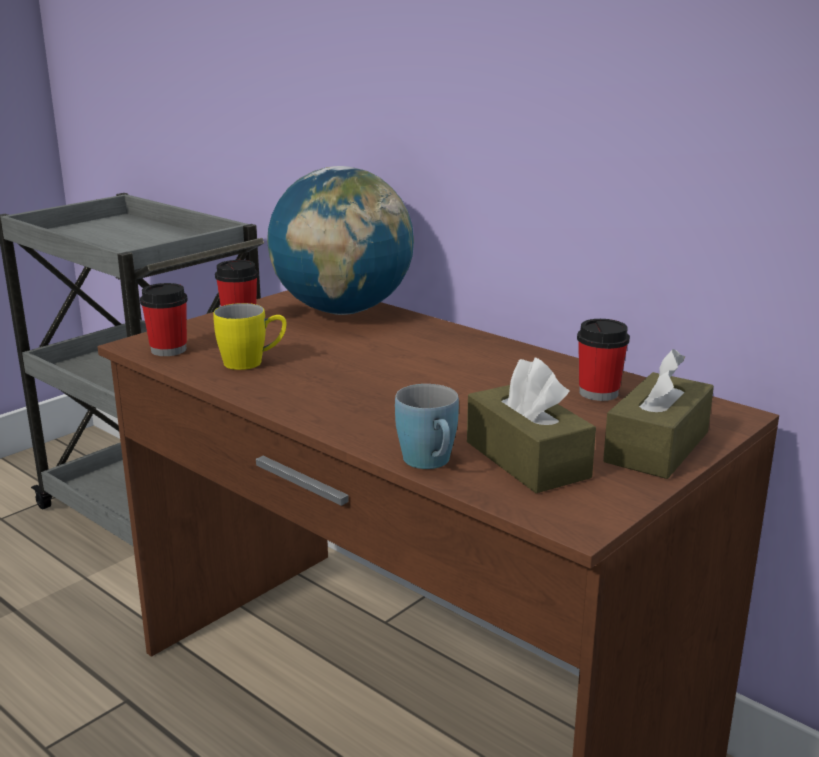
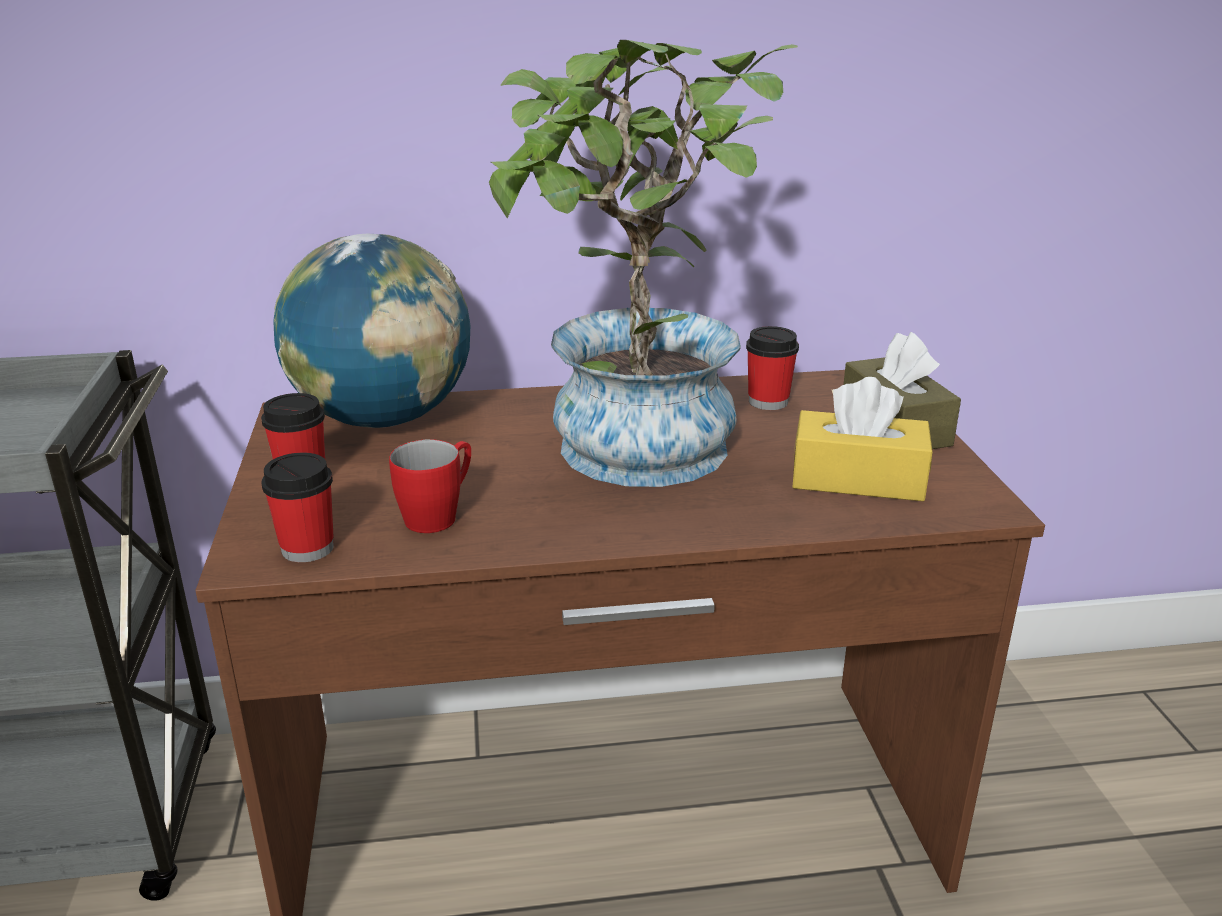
camera: 50 degrees left, 5 degrees up
(252, 362) = (439, 514): yellow mug -> red mug
(416, 383) = (632, 458): none -> potted plant
(431, 464) = (816, 520): blue mug -> none
(527, 459) = (857, 479): brown tissue box -> yellow tissue box

